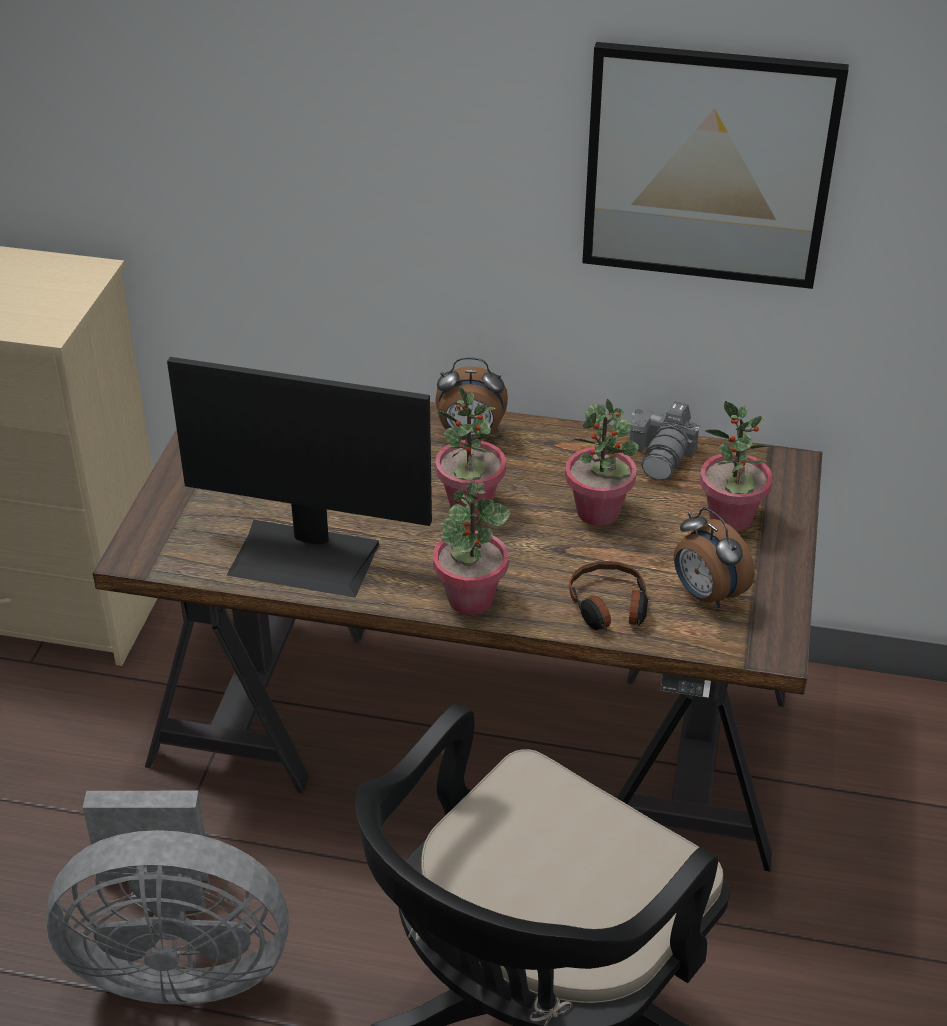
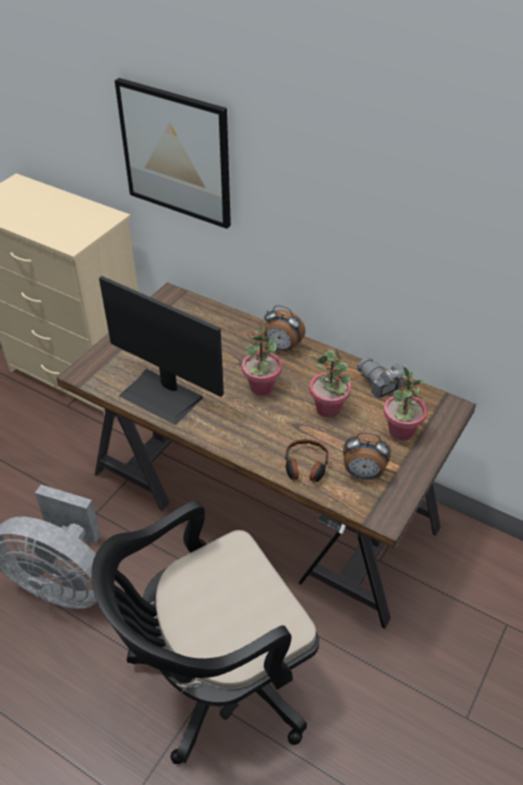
camera: 20 degrees right, 5 degrees up
(470, 599) = (234, 442): potted plant -> none
(662, 456) = (381, 384): camera -> camera turned 105 degrees clockwise
(705, 594) = (363, 474): alarm clock -> alarm clock turned 60 degrees counterclockwise
(708, 166) = (426, 225): picture -> picture (176, 153)

